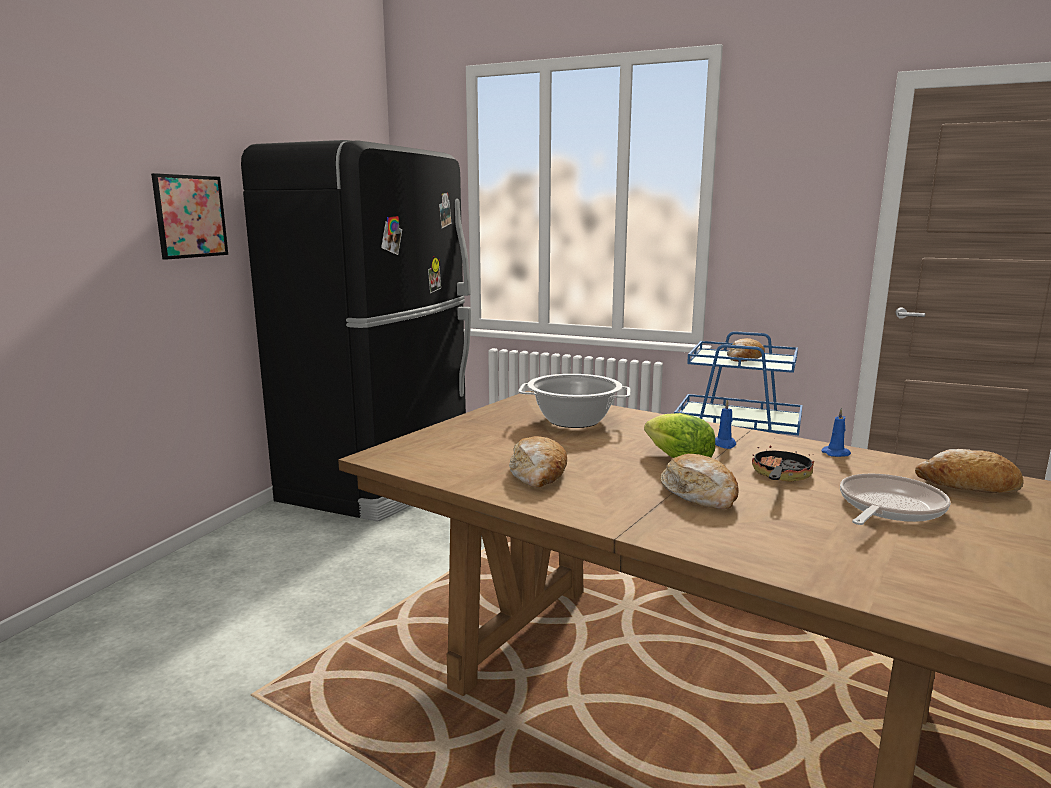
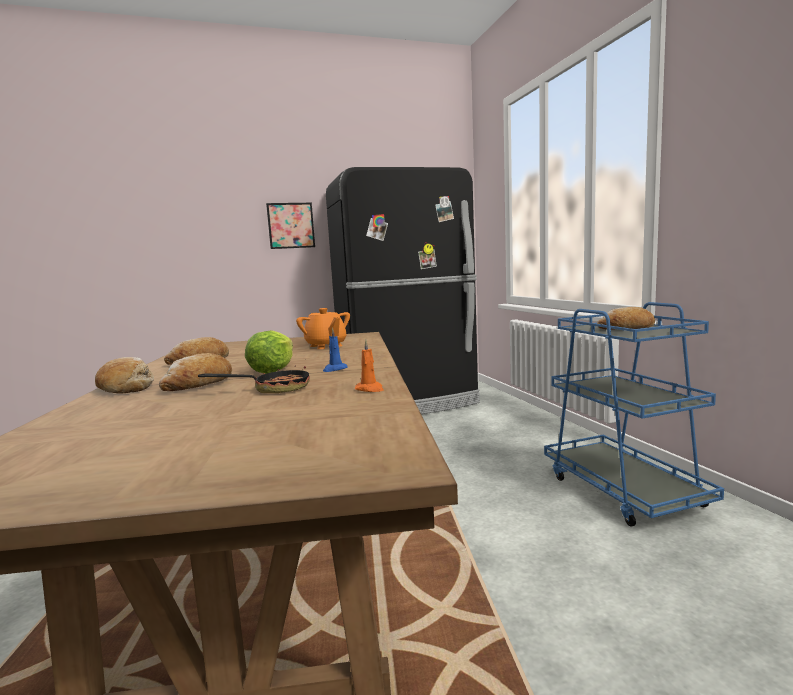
camera: 50 degrees right, 5 degrees down
(573, 420) = (326, 346): cooking pot -> orange teapot
(837, 453) = (370, 389): blue candle -> orange candle
(888, 507) = (228, 420): frying pan -> none
(968, 486) = (343, 432): bread -> bread (127, 387)

